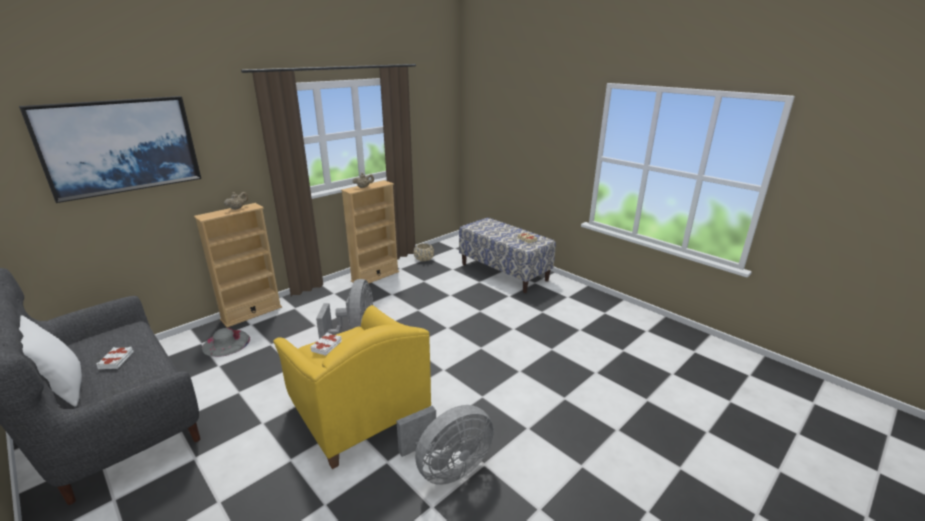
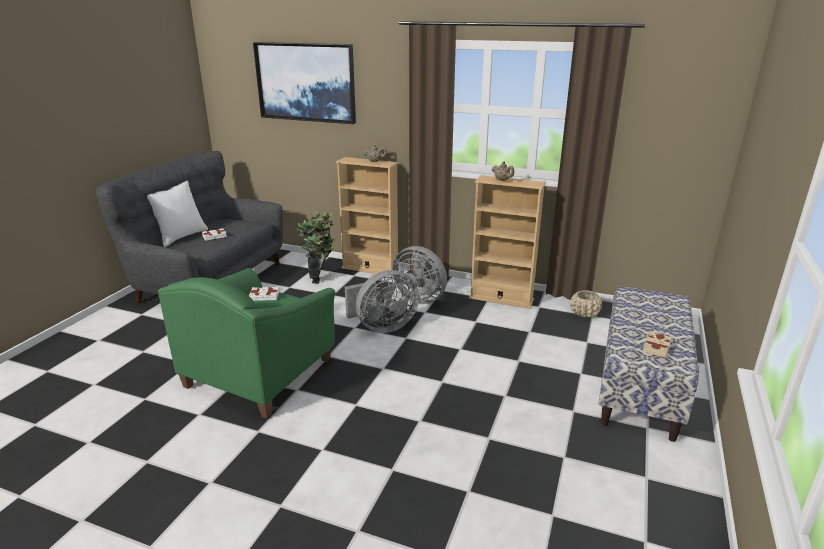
camera: 65 degrees right, 0 degrees up
(226, 343) = (320, 277): grey hat -> potted plant
(357, 411) = (261, 373): yellow armchair -> green armchair
(447, 468) = (198, 456): grey fan -> grey fan (421, 298)

